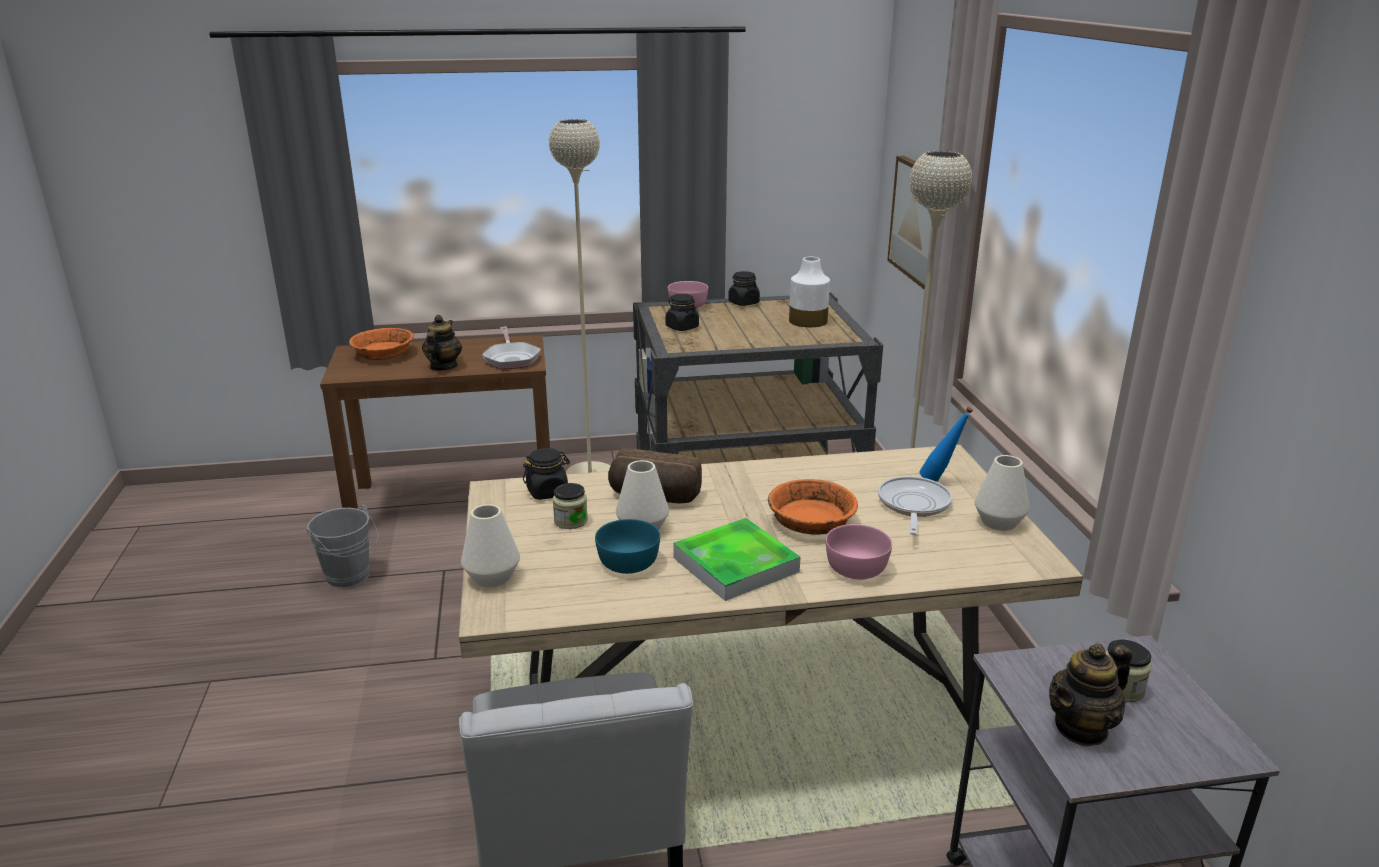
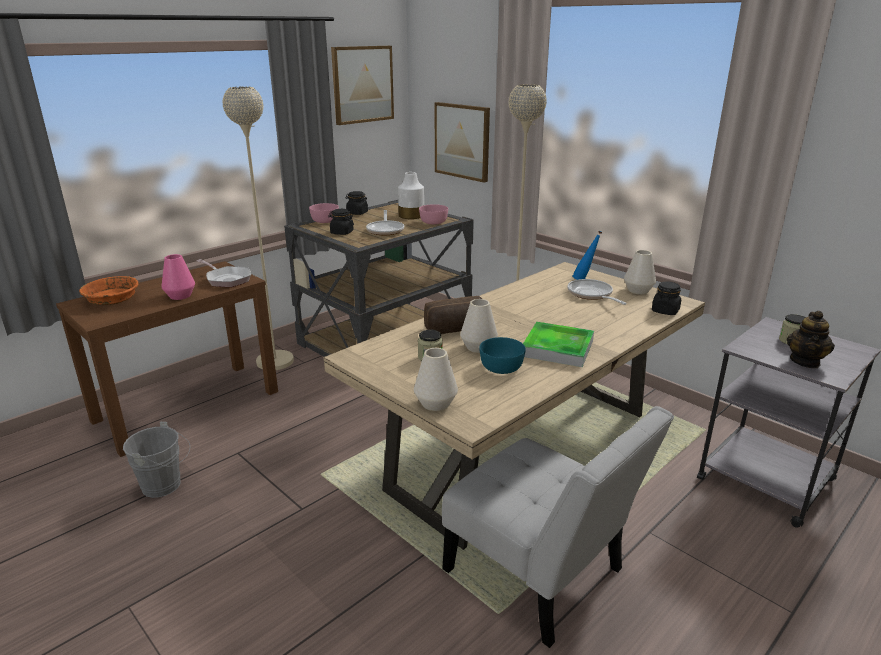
camera: 35 degrees left, 0 degrees up
(443, 366) = (180, 296): teapot -> pink vase
(547, 492) = (388, 347): black jar -> black jar (665, 311)
(738, 335) = (385, 230): none -> frying pan
(797, 120) = (362, 84): none -> picture
(810, 521) = (557, 316): orange bowl -> none
(857, 569) = (615, 330): pink bowl -> pink bowl (434, 222)

